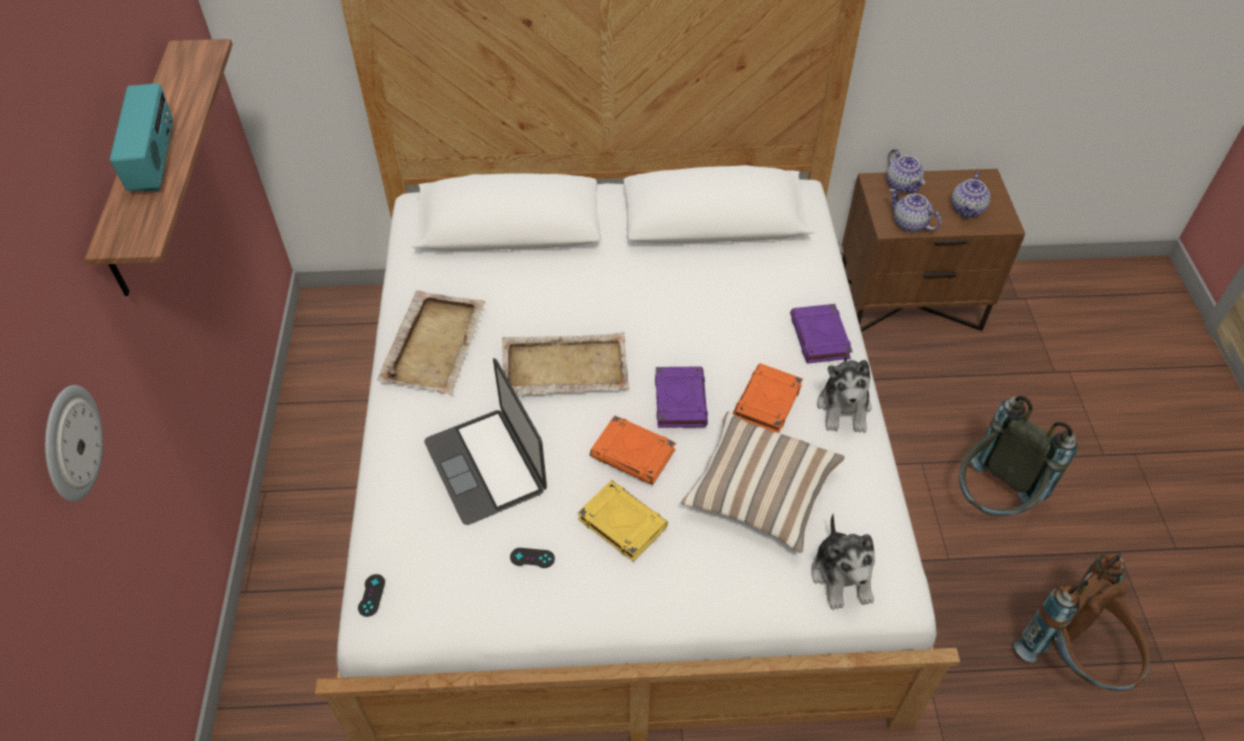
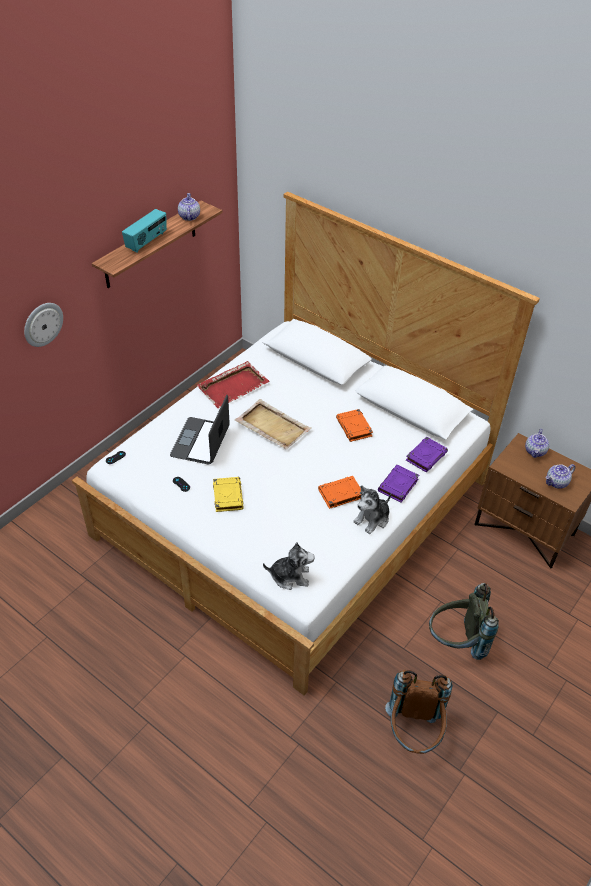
camera: 40 degrees right, 5 degrees down
(434, 343) = (233, 386): beige tray -> red tray
(634, 454) = (261, 475): orange book -> orange book (354, 427)
(679, 400) = (304, 468): purple book -> purple book (426, 456)
(760, 493) = (294, 524): pillow -> none
(842, 576) = (290, 576): plush toy -> plush toy turned 120 degrees counterclockwise
(909, 223) = (515, 470): teapot -> teapot (189, 216)

